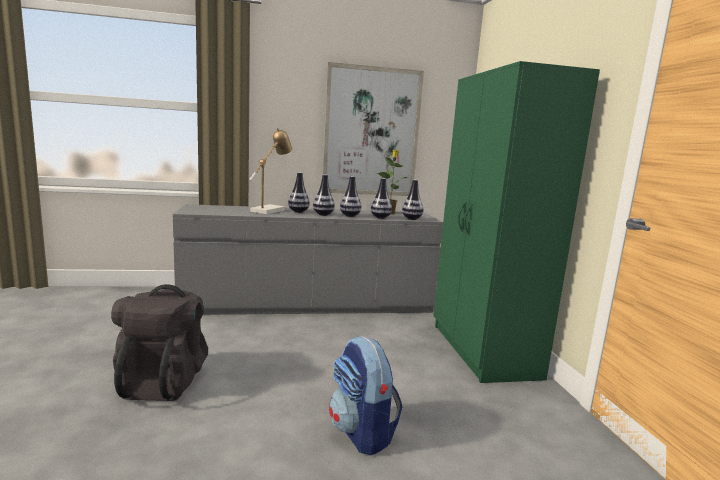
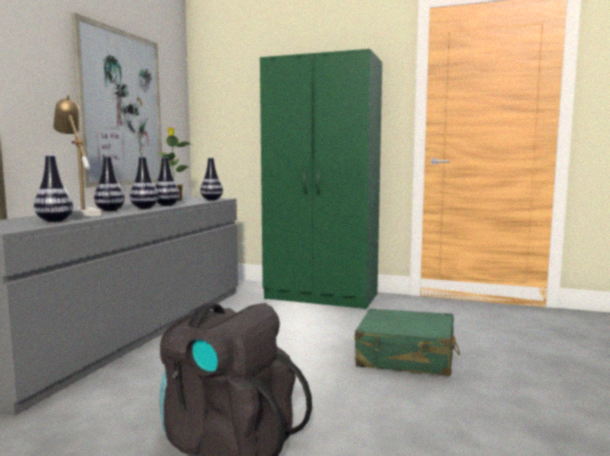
camera: 60 degrees left, 5 degrees down
(362, 432) = (406, 357): backpack -> green suitcase
(380, 217) = (191, 202): vase -> vase (54, 221)

